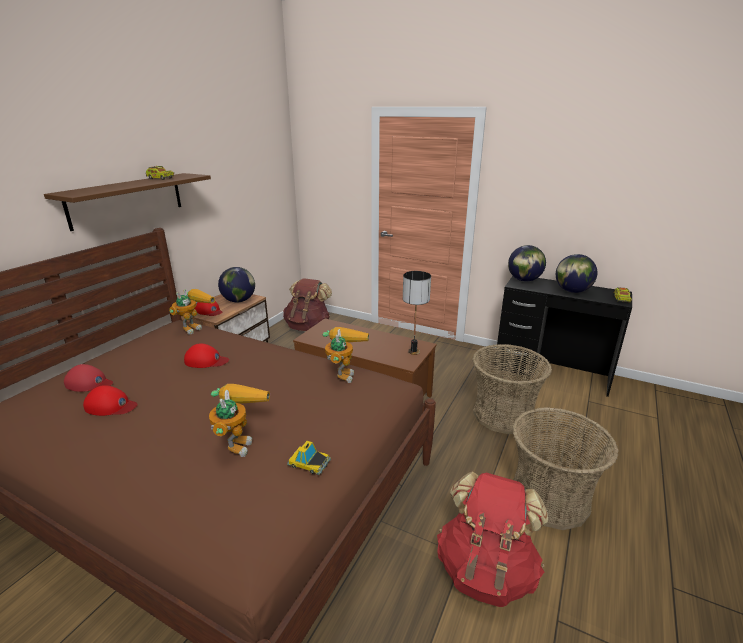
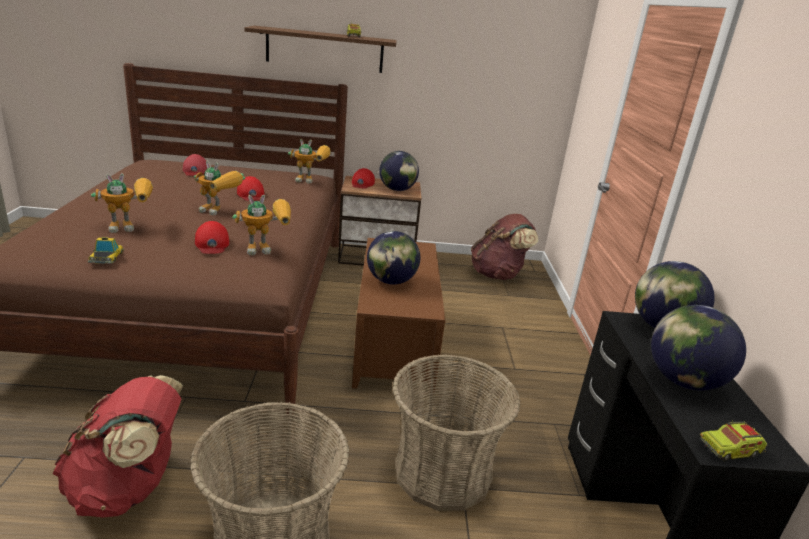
camera: 60 degrees right, 0 degrees up
(111, 406) = (167, 182): red cap -> red cap (212, 244)
(240, 383) = (220, 212): none -> toy robot
(375, 348) = (391, 281): none -> globe
(413, 351) = (406, 306): table lamp -> none

